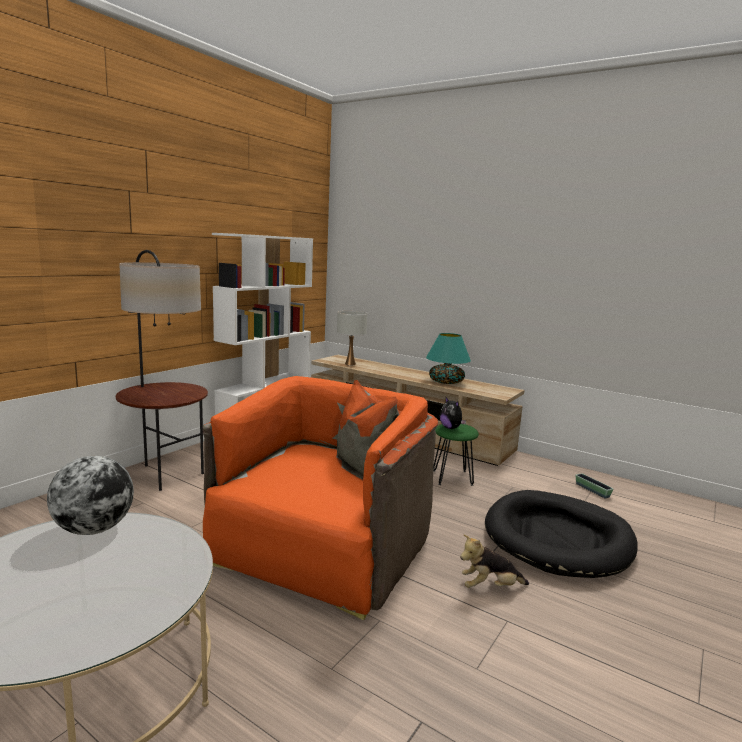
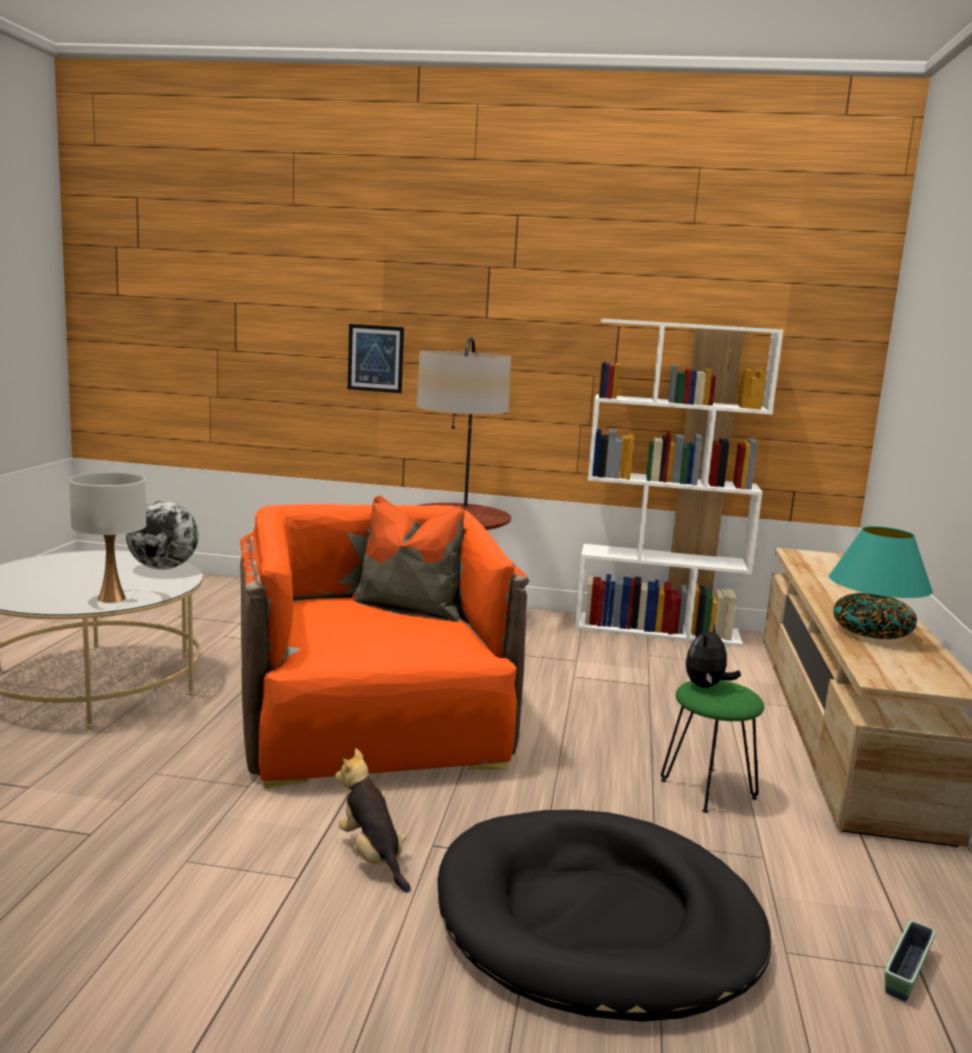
camera: 65 degrees right, 0 degrees up
(38, 274) = (375, 358): none -> picture
(323, 548) = (373, 727): orange armchair -> orange armchair turned 105 degrees counterclockwise
(350, 364) = (815, 567): white table lamp -> white table lamp (112, 598)

